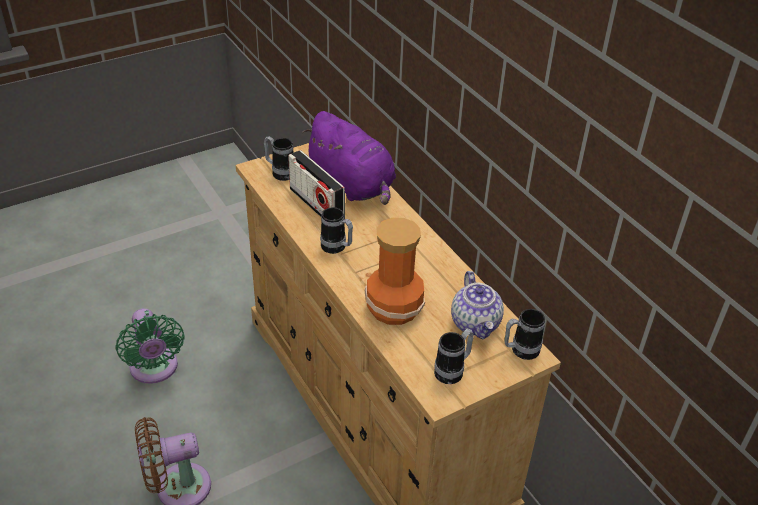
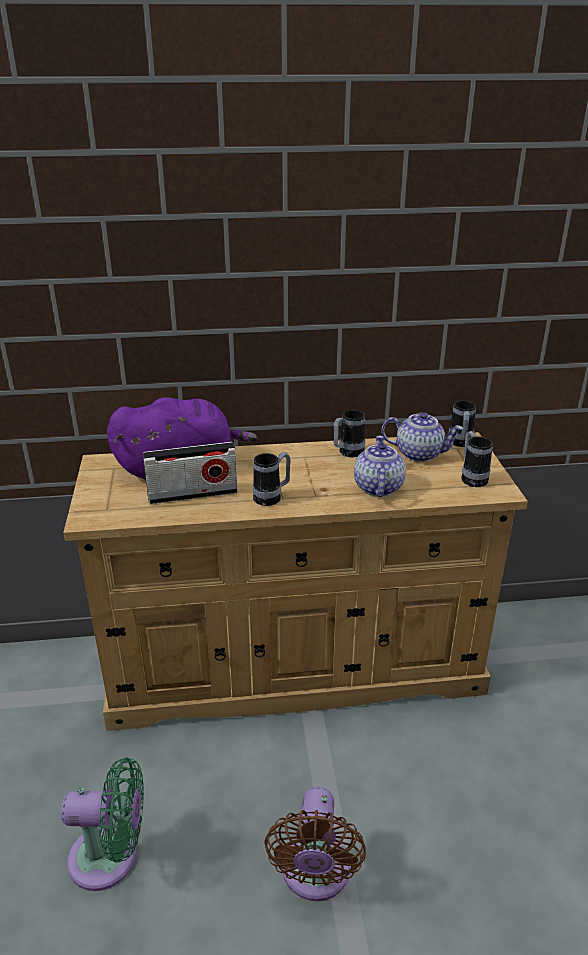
camera: 65 degrees left, 10 degrees down
(280, 172) = (113, 505): mug -> mug (347, 453)
(392, 307) = (377, 487): vase -> teapot

